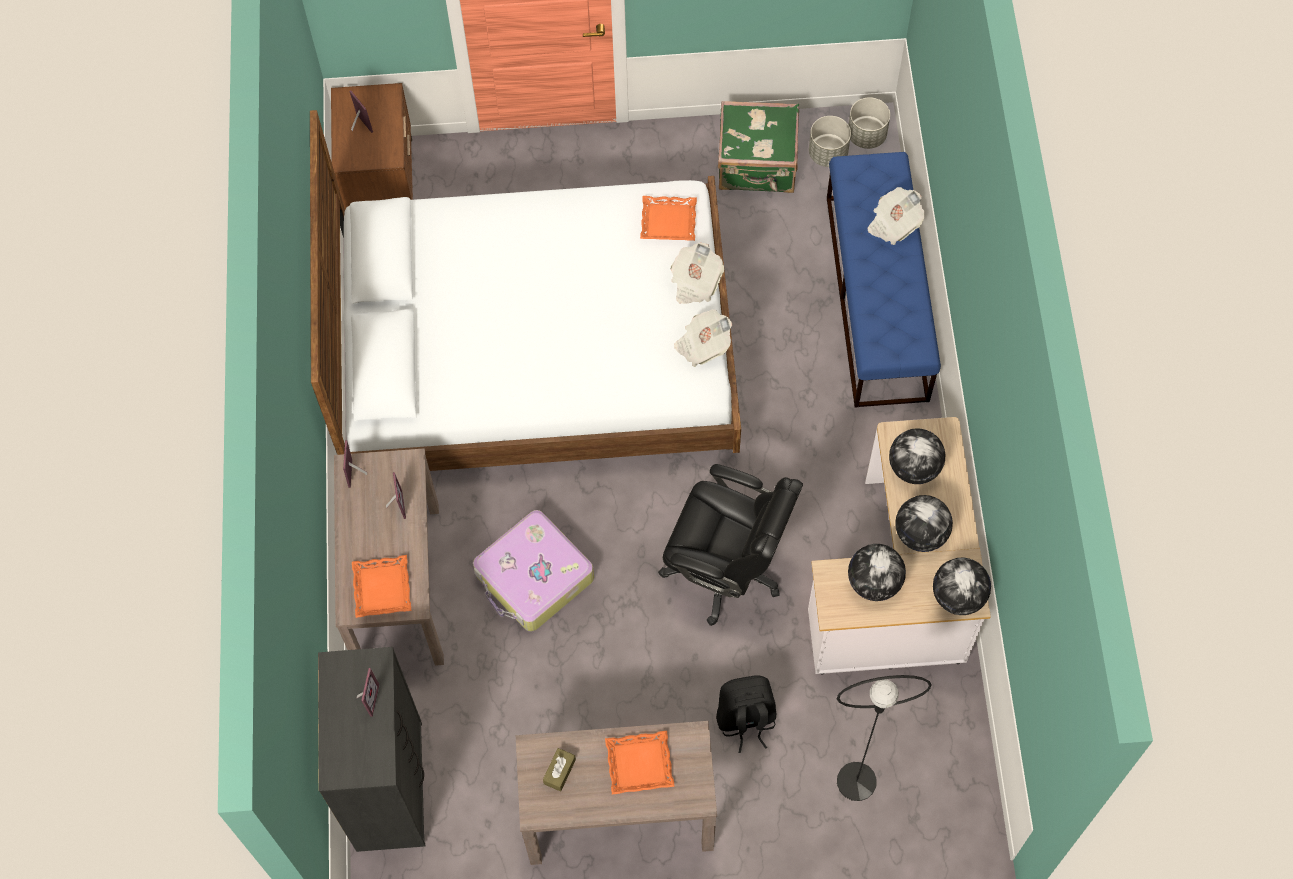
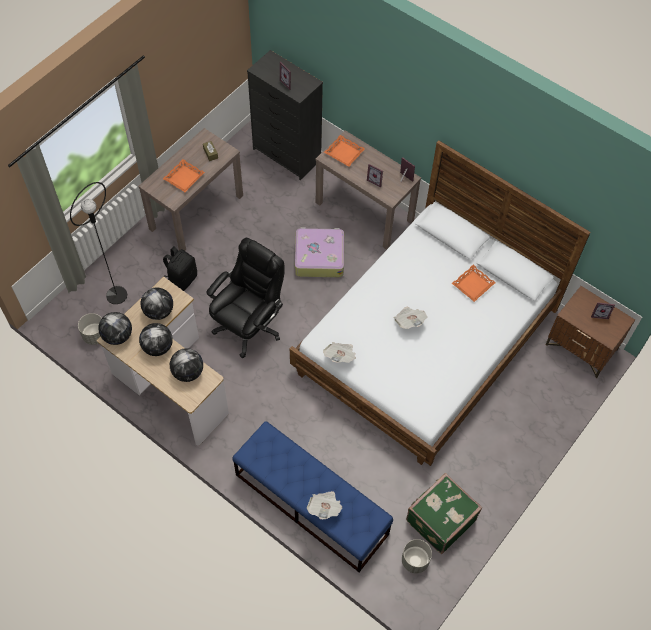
camera: 130 degrees right, 5 degrees down
(668, 222) = (420, 397): orange tray -> orange tray (472, 285)
(695, 282) = (376, 381): newspaper -> newspaper (409, 321)
(726, 568) = (249, 325): black office chair -> black office chair turned 150 degrees clockwise
(867, 135) = (408, 591): grey planter -> grey planter (94, 335)

